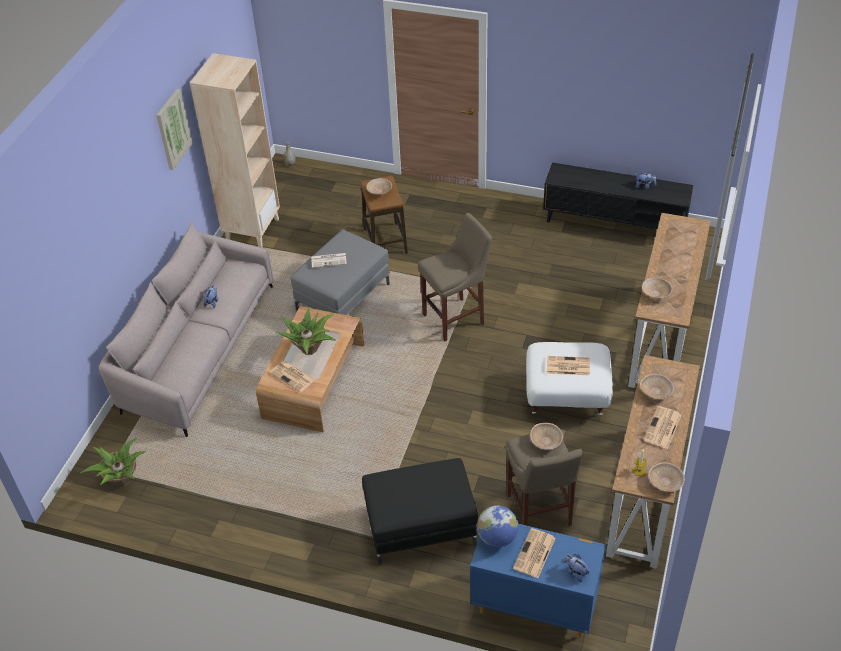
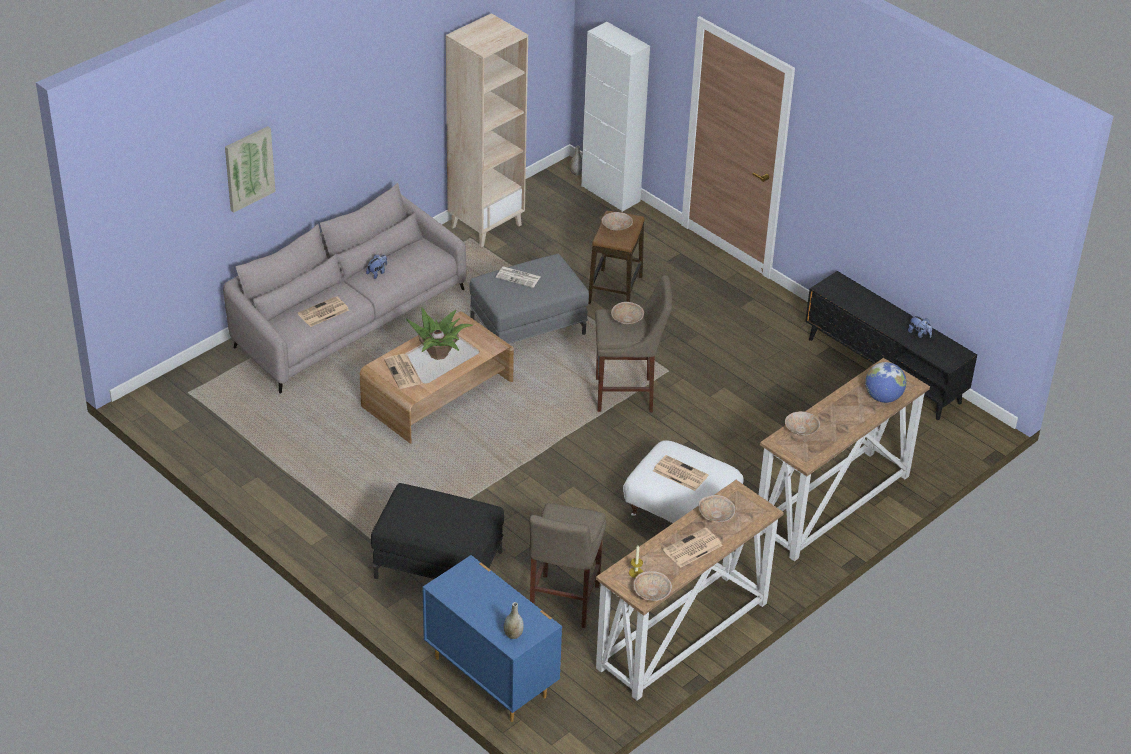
camera: 25 degrees right, 5 degrees down
(121, 480) = (194, 405): potted plant -> none
(173, 129) = (409, 77): picture -> picture (249, 168)
(326, 170) = (610, 193): none -> white cabinet
(497, 537) = (466, 576): globe -> globe (883, 397)
(534, 554) = (488, 604): newspaper -> newspaper (323, 312)
(546, 442) = (580, 519): beige bowl -> beige bowl (627, 320)
(575, 572) = (513, 635): plush toy -> grey vase

